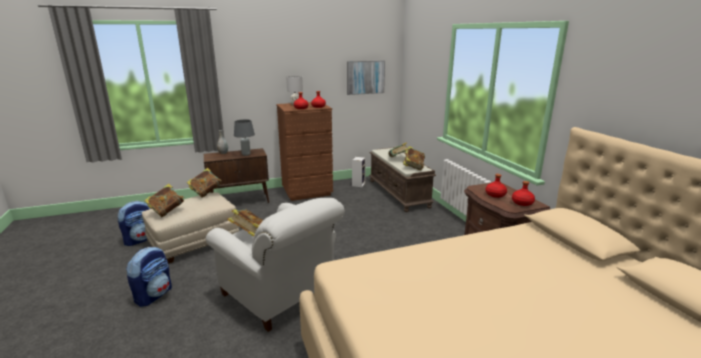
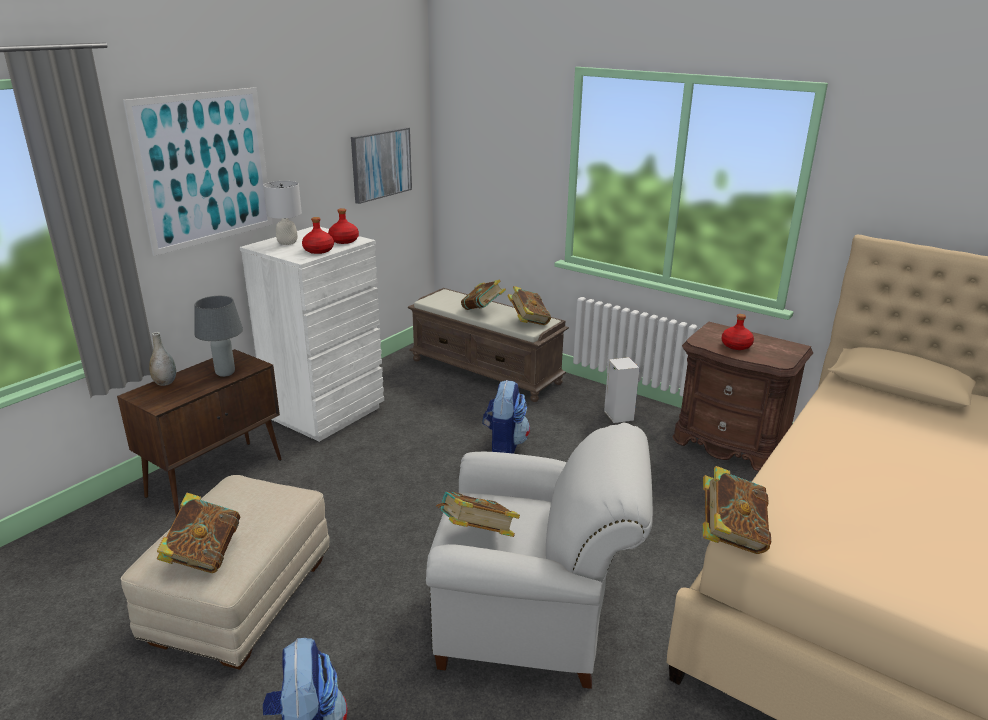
camera: 35 degrees left, 5 degrees up
(140, 239) = (95, 646): backpack -> backpack (504, 445)
(206, 193) = (225, 484): book -> book (730, 535)
(263, 66) = (205, 169): none -> picture
(307, 191) = (325, 412): brown dresser -> white dresser
(358, 184) = (400, 372): speaker -> speaker (617, 415)
(522, 203) = (779, 349): red bottle -> none

